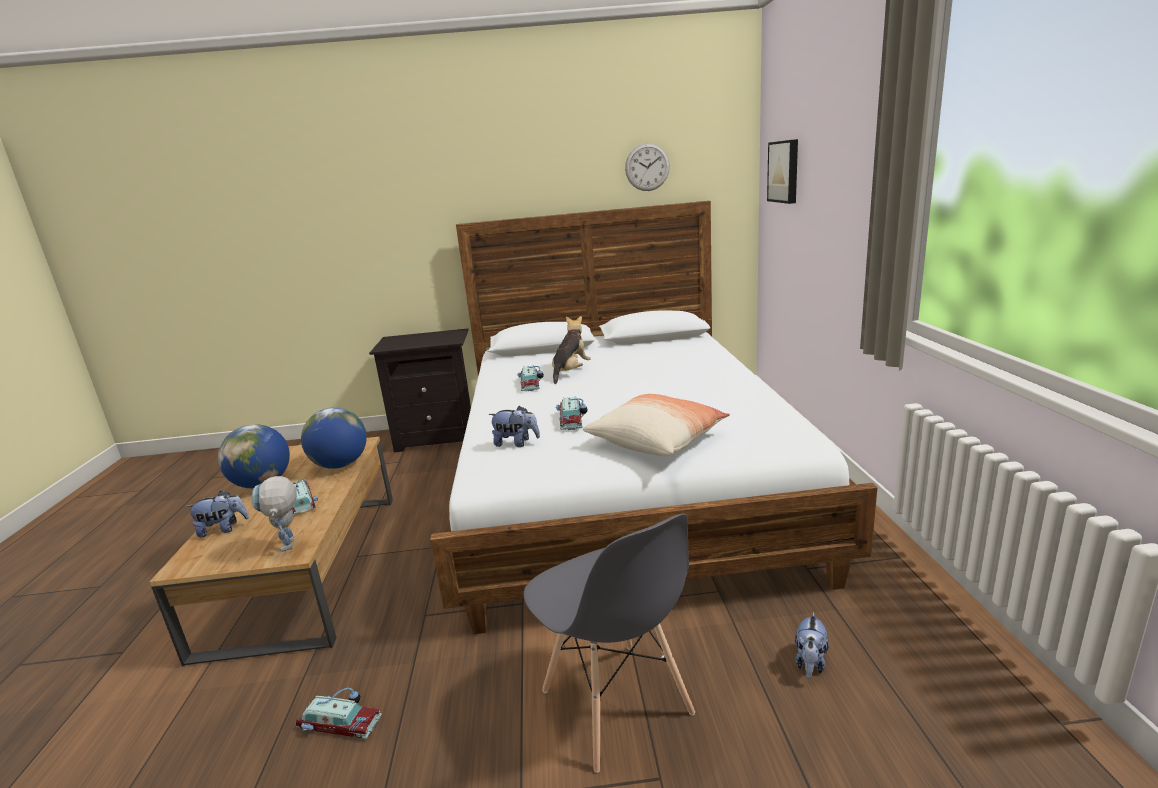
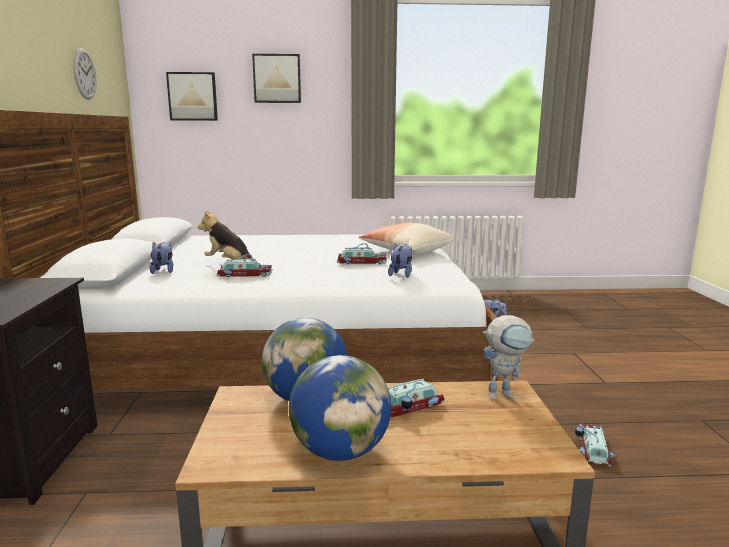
camera: 90 degrees left, 5 degrees down
(223, 529) = (471, 449): plush toy -> plush toy (163, 271)
(616, 703) = (533, 359): grey chair -> none
(836, 143) = (277, 79): none -> picture

